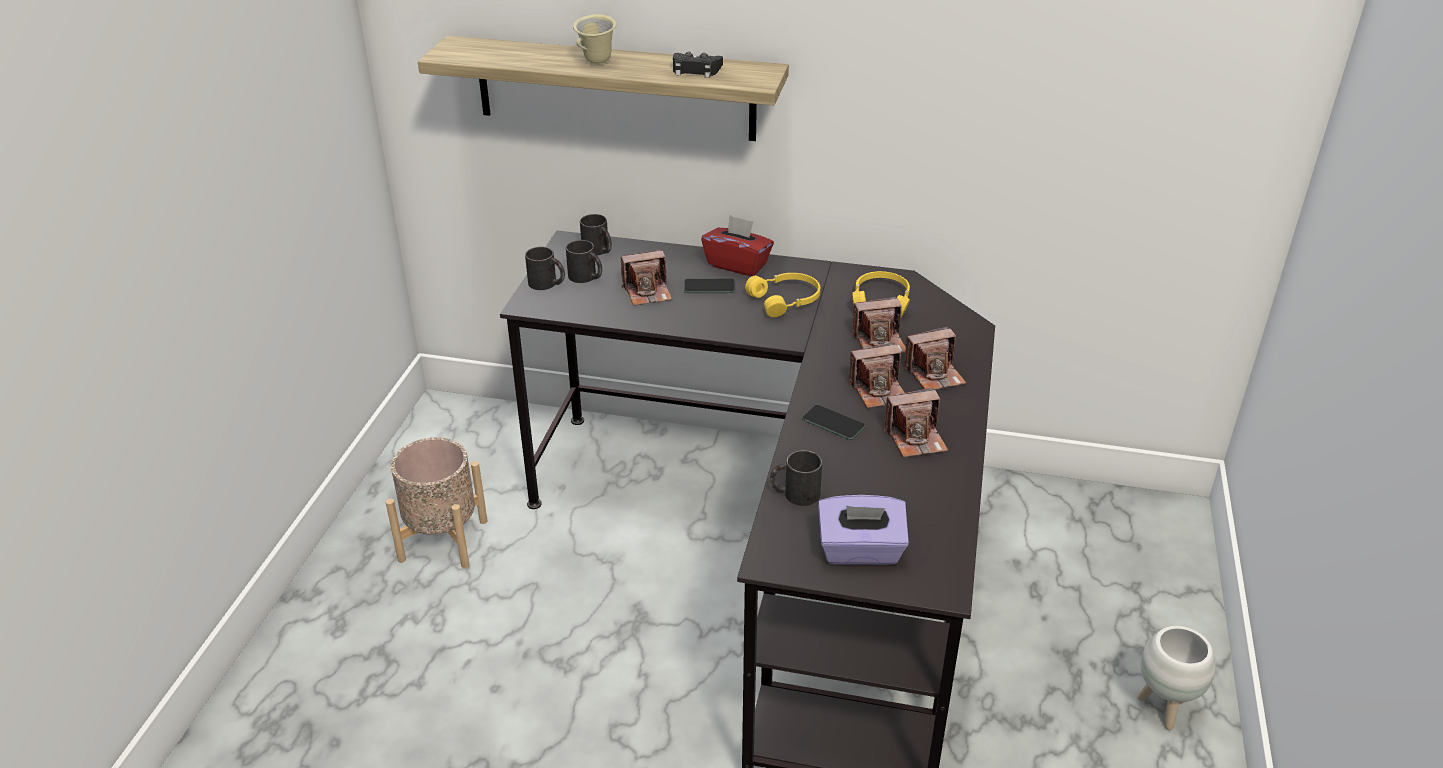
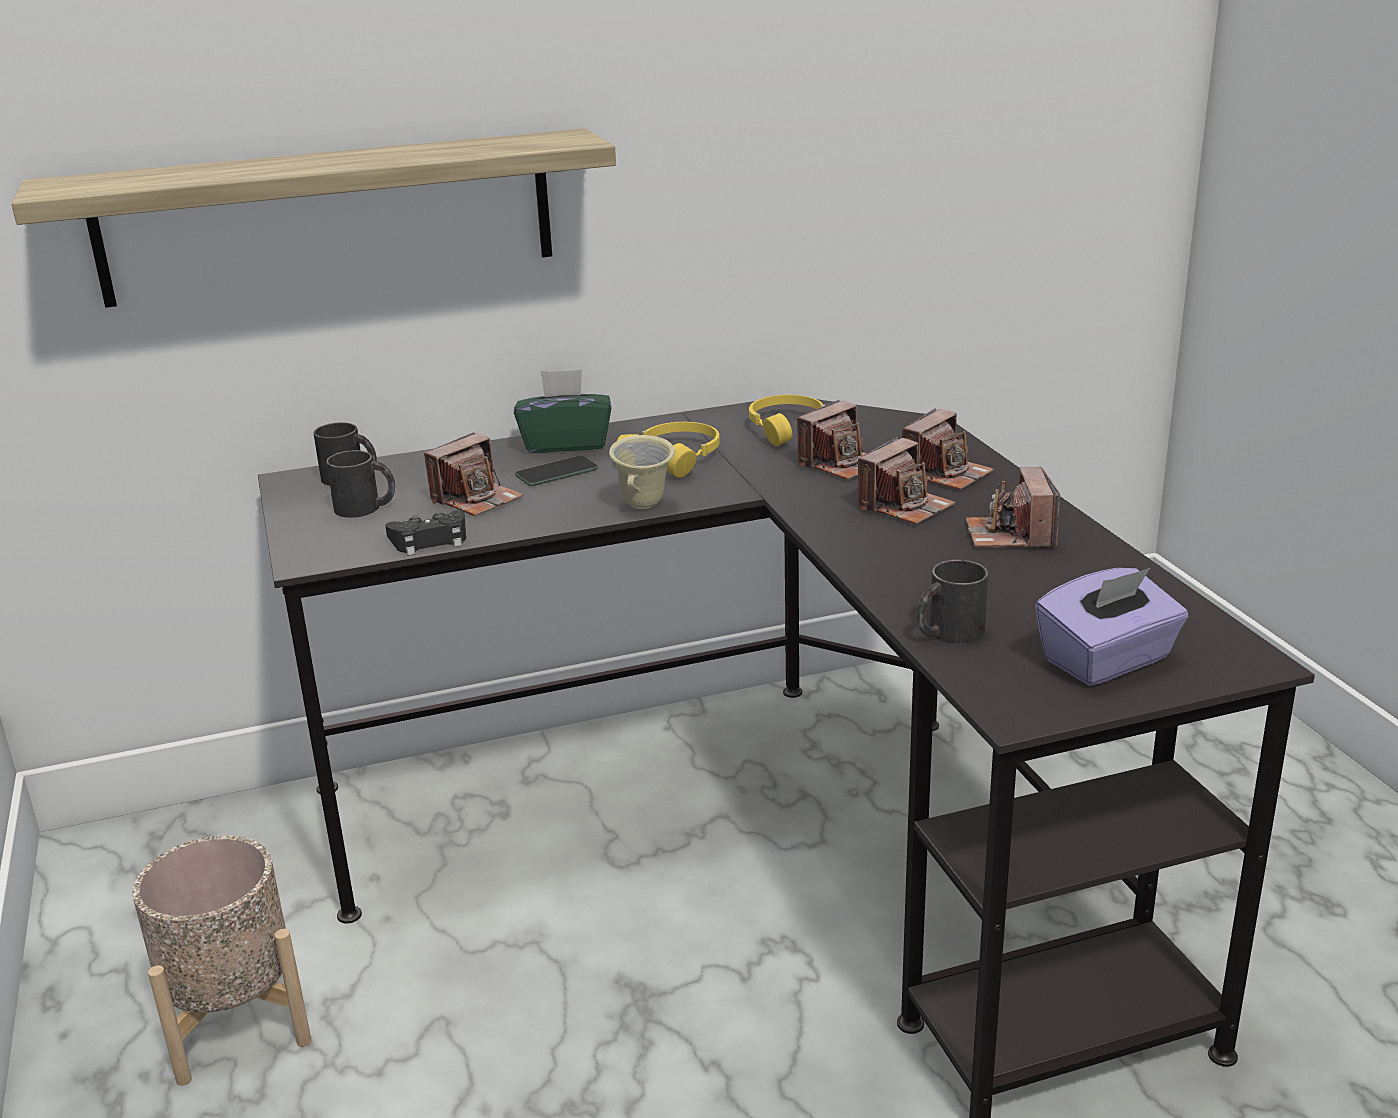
camera: 30 degrees left, 10 degrees down
(547, 284) = (313, 529): black mug -> none
(597, 63) = (317, 163): beige mug -> beige mug (645, 507)
(695, 70) = (473, 147): black game controller -> black game controller (430, 540)
(737, 264) = (566, 443): red tissue box -> green tissue box
(833, 423) = (895, 551): phone -> none
(916, 438) = (1010, 535): camera -> camera turned 135 degrees clockwise
(1164, 709) = (1328, 820): white planter -> none

